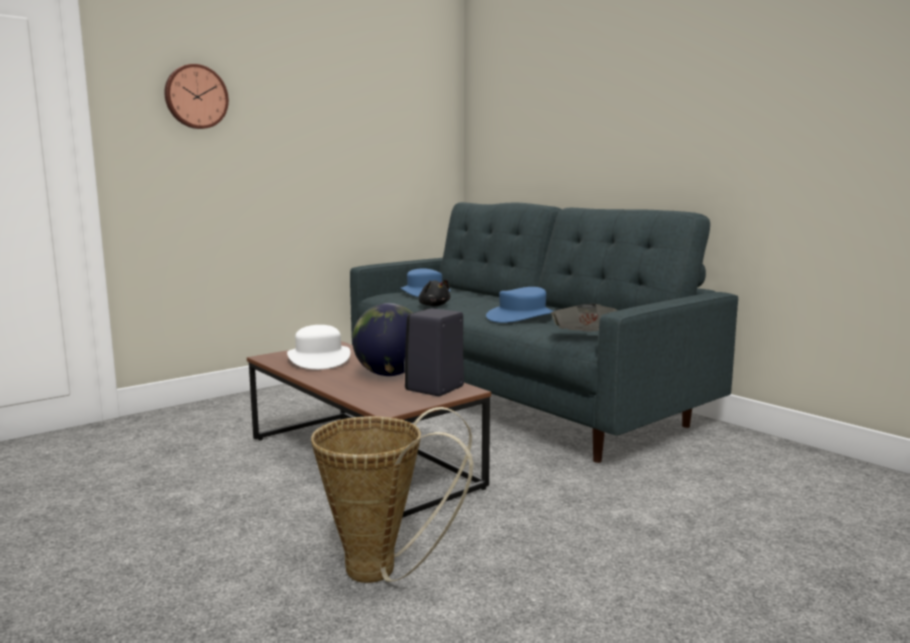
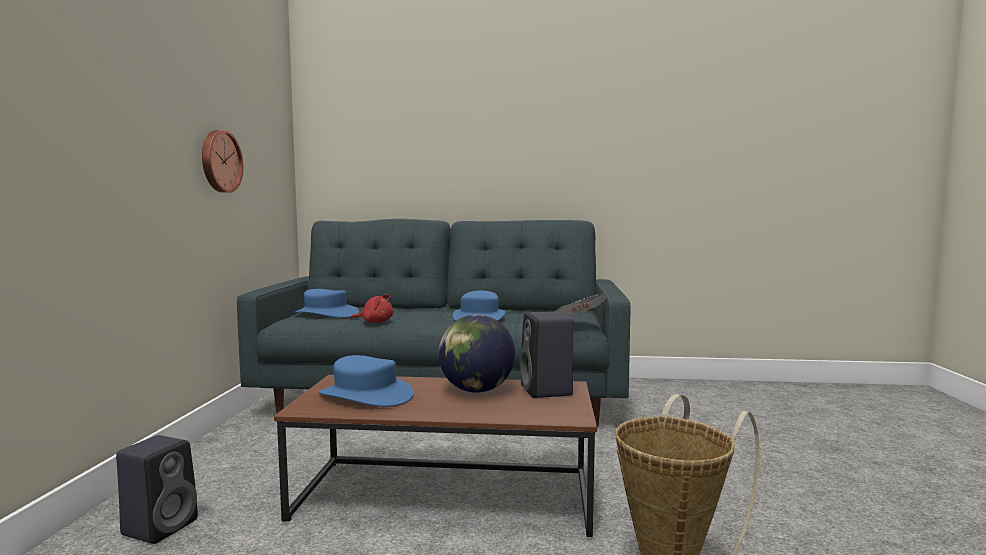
camera: 45 degrees left, 5 degrees down
(195, 97) = (75, 69): wall clock -> wall clock (220, 161)
(208, 419) = (161, 526): none -> black speaker
(319, 359) = (365, 395): white hat -> blue hat
(433, 305) = (375, 322): black plush toy -> red plush toy

